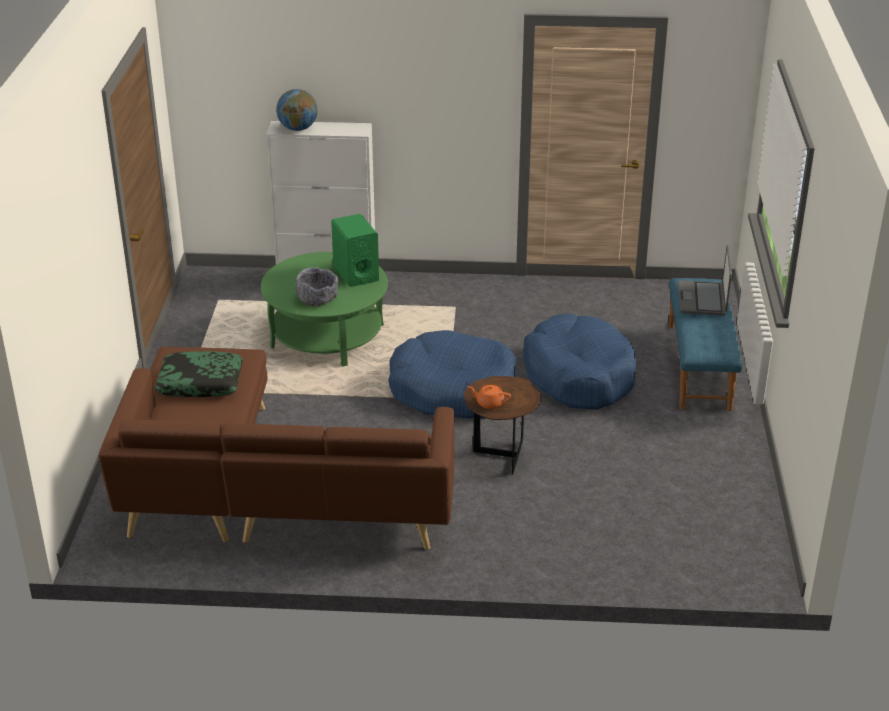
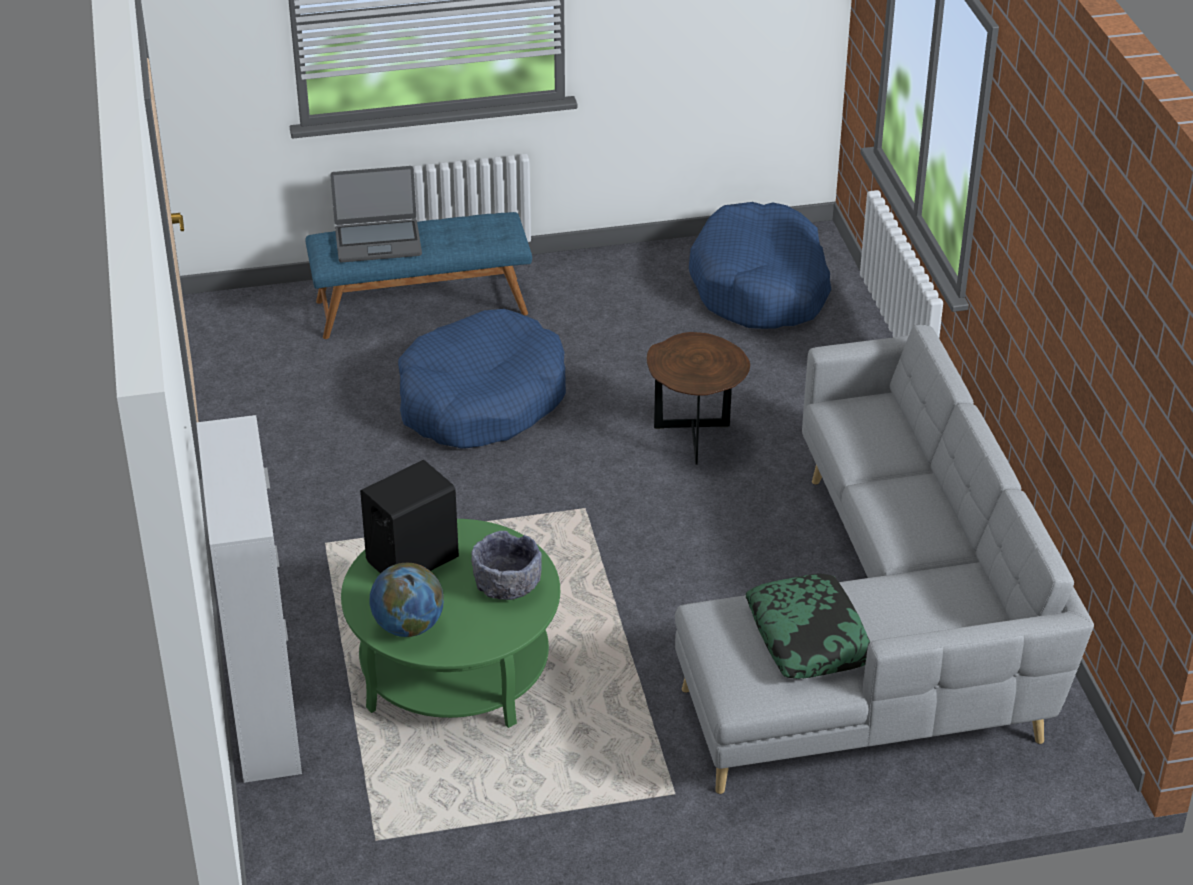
camera: 105 degrees left, 5 degrees up
(259, 493) = (881, 639): brown sofa -> grey sofa
(298, 128) = (241, 501): globe -> globe (408, 626)
(355, 274) = (412, 560): green speaker -> black speaker
(453, 390) = (559, 506): blue dog bed -> blue dog bed (760, 287)
(489, 403) = (718, 369): orange teapot -> none

